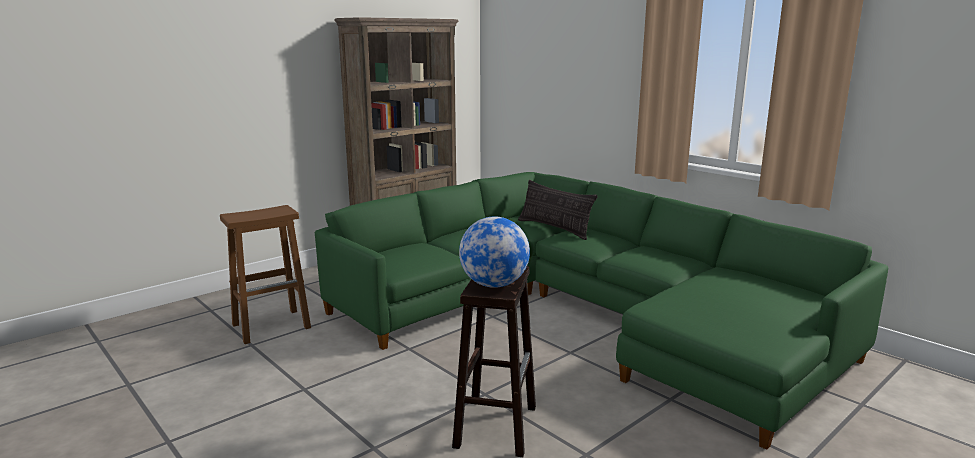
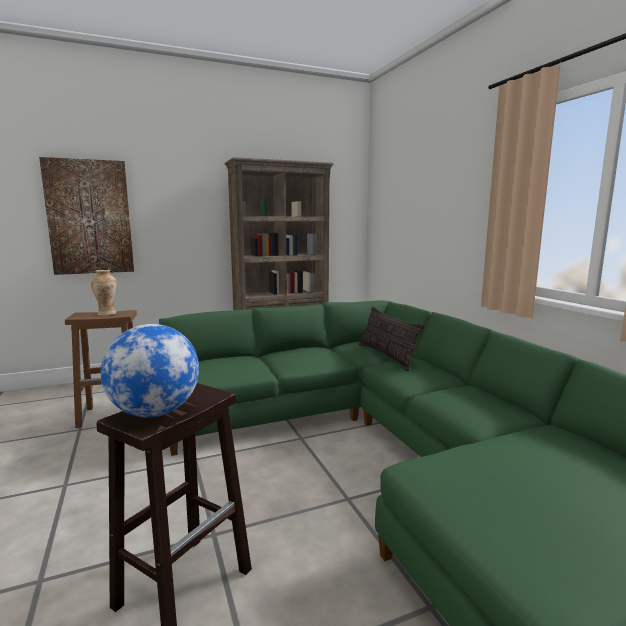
camera: 20 degrees right, 5 degrees down
(184, 93) = (89, 217): none -> picture
(263, 212) = (107, 314): none -> vase

